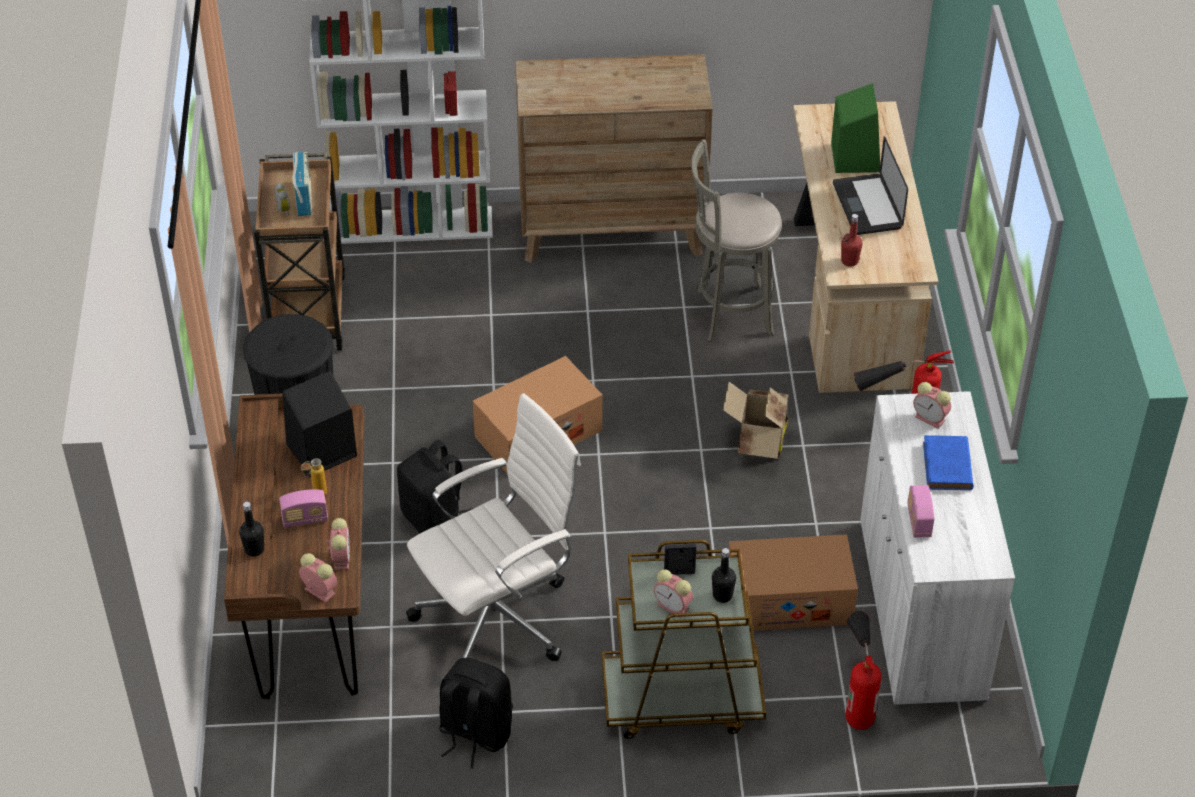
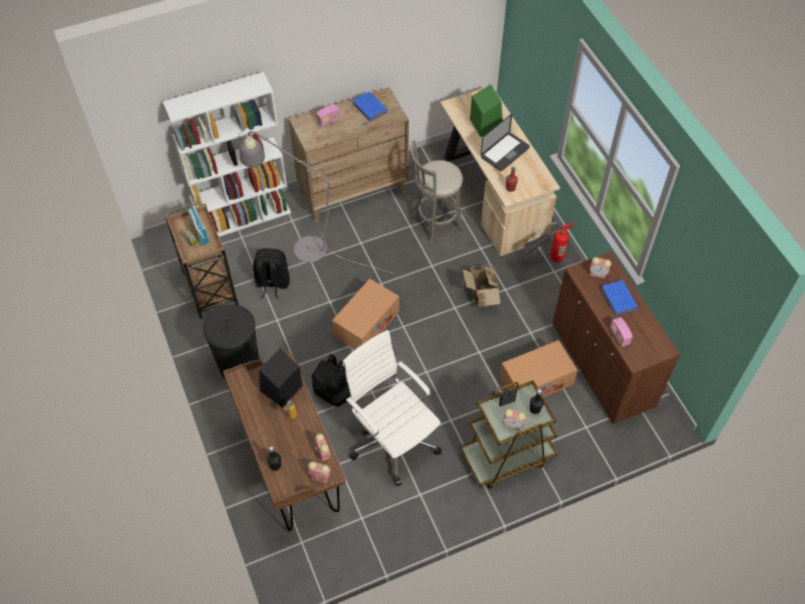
camera: 20 degrees left, 10 degrees up
(305, 519) = (291, 434): radio -> radio (328, 121)
(474, 733) = (410, 512): black backpack -> black backpack (272, 283)
(485, 291) = (301, 247): none -> grey floor lamp
(498, 617) = (392, 439): white office chair -> white office chair turned 75 degrees counterclockwise
(656, 78) = (370, 108): none -> blue book
(857, 695) = (592, 424): fire extinguisher -> none
(867, 206) = (505, 152): laptop -> laptop turned 105 degrees counterclockwise
(920, 609) = (602, 365): white cabinet -> brown cabinet

